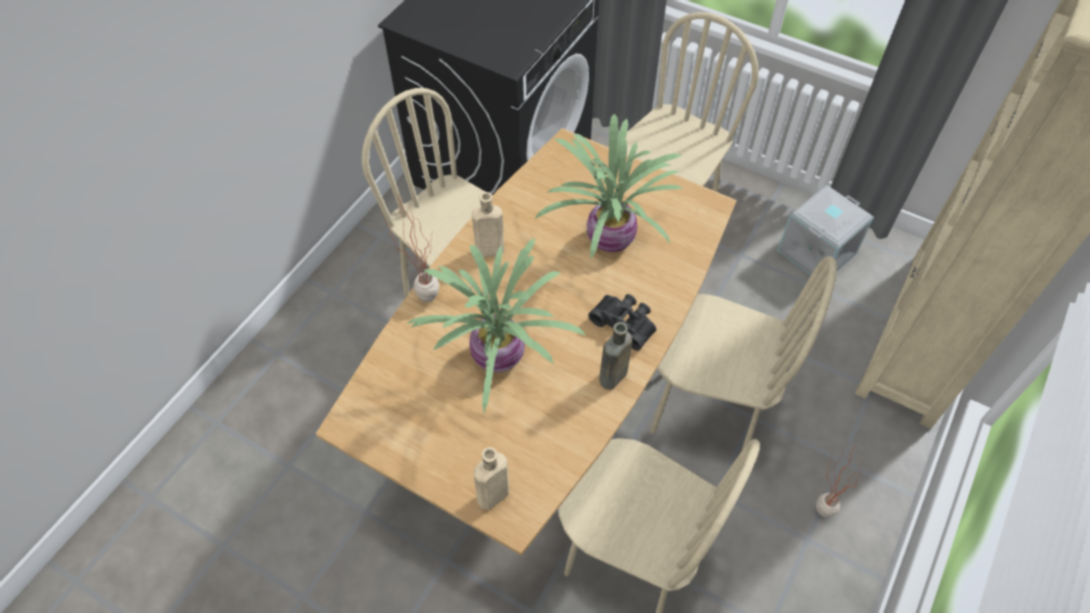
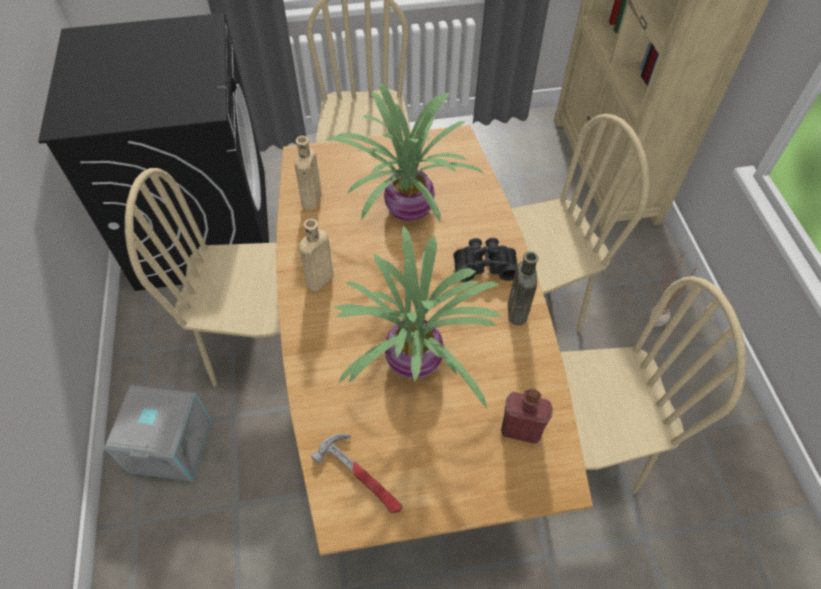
camera: 40 degrees left, 0 degrees up
(386, 407) = (362, 476): none -> hammer
(421, 294) = (296, 356): potted plant -> none
(491, 497) = (525, 480): beige bottle -> beige bottle (311, 201)
(524, 461) = (521, 429): none -> red bottle
(816, 251) = (492, 153): grey storage box -> grey storage box (170, 445)

